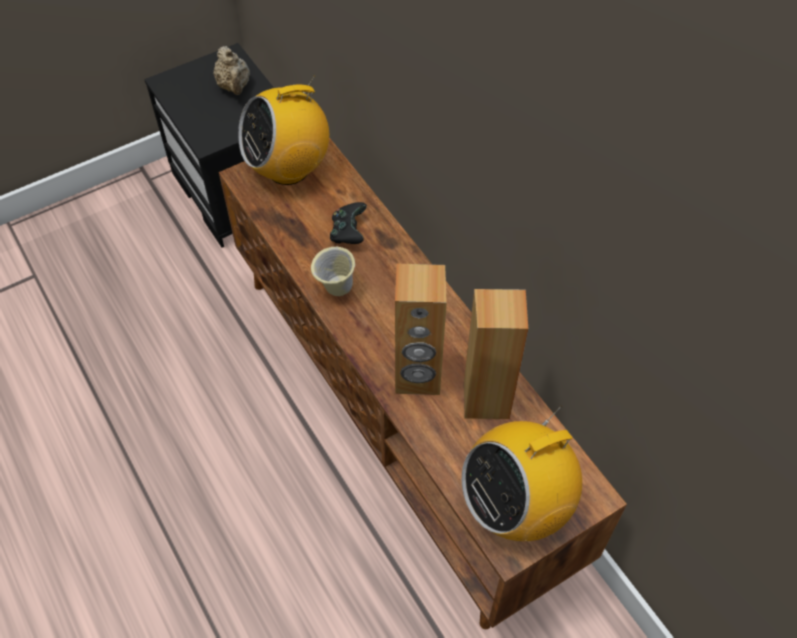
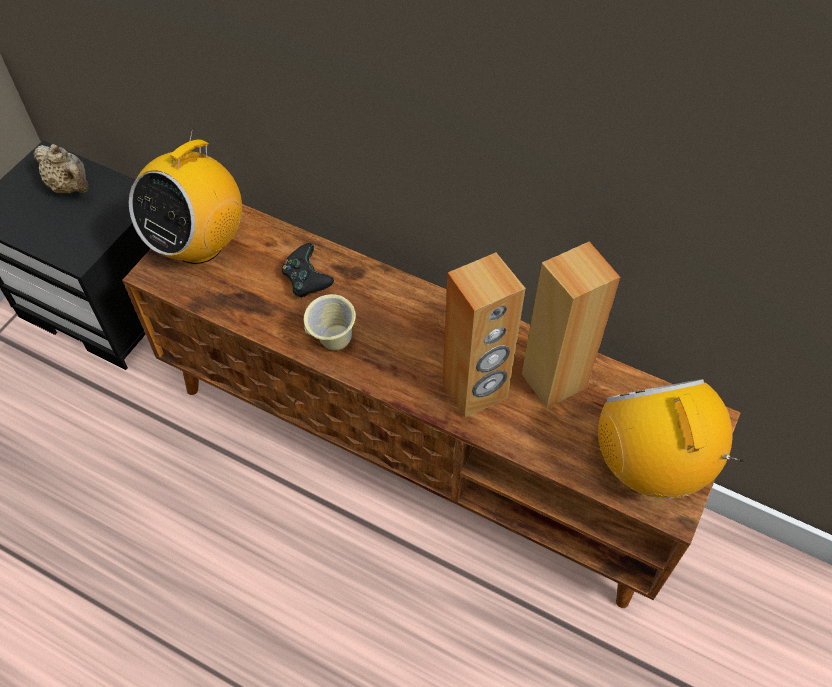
camera: 30 degrees left, 0 degrees up
(516, 505) = (649, 466): radio -> radio turned 135 degrees clockwise

